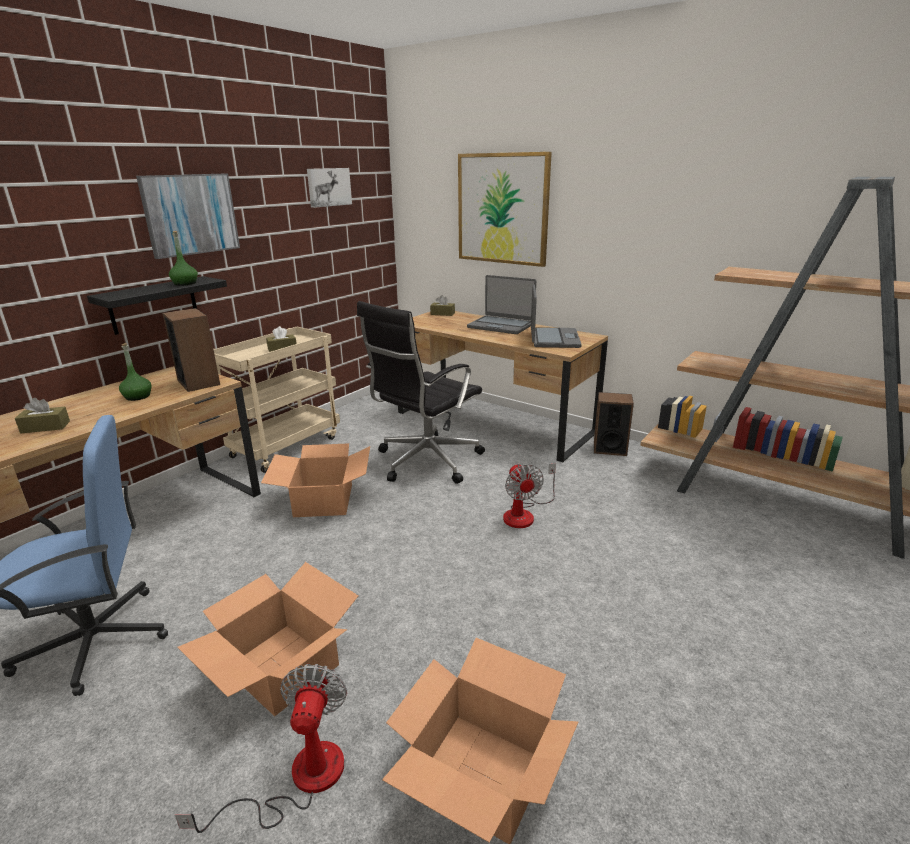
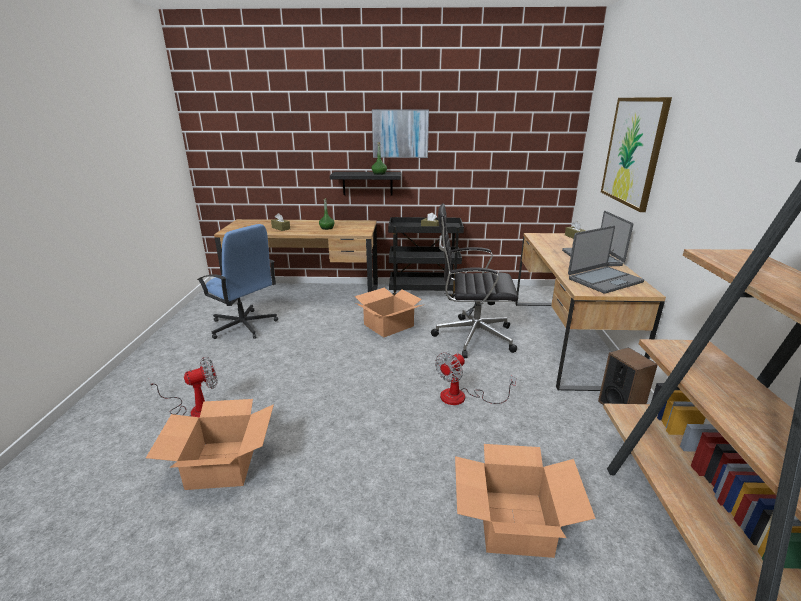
camera: 55 degrees right, 0 degrees up
(199, 382) = (357, 230): speaker -> none
(281, 668) = (255, 374): cardboard box -> cardboard box (513, 522)
(286, 446) = (424, 292): beige cart -> black cart
(328, 187) = (515, 122): picture -> none

